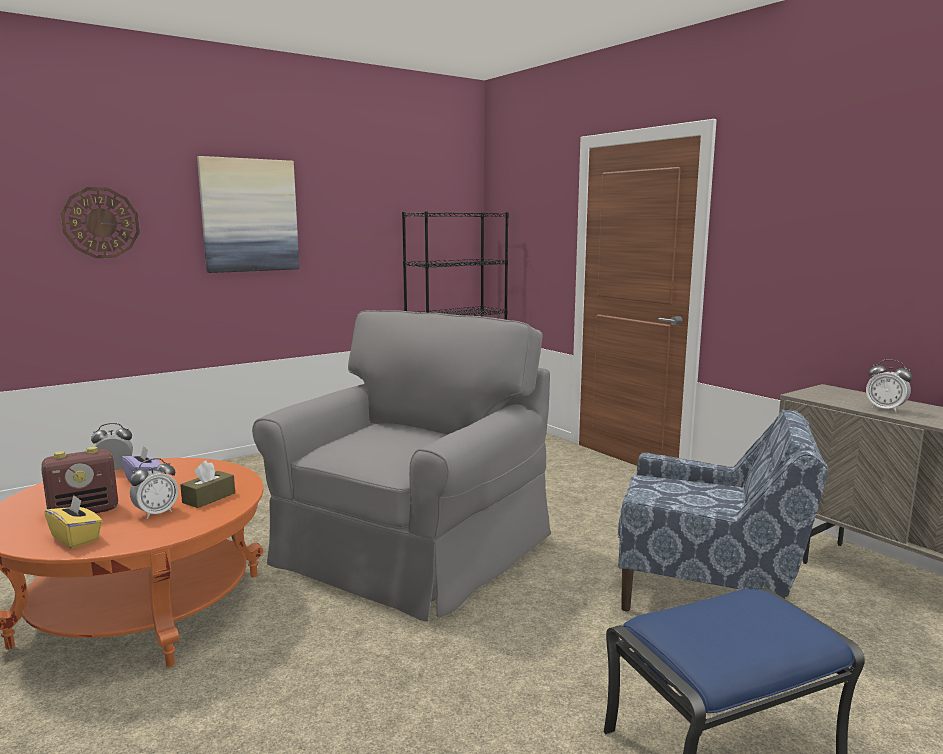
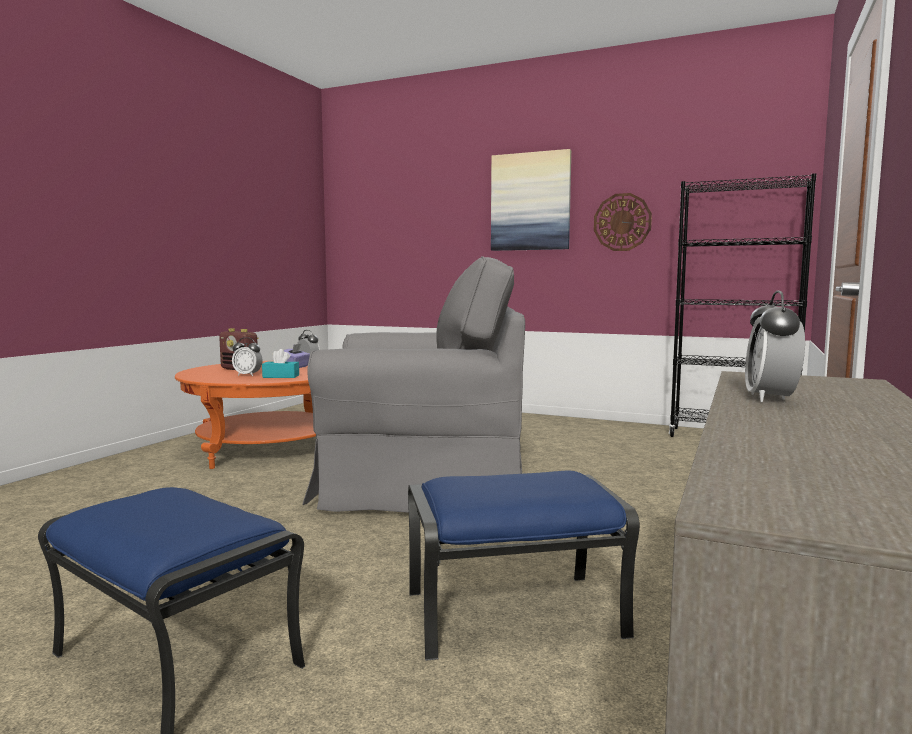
camera: 60 degrees right, 5 degrees down
(76, 538) = (202, 374): yellow tissue box -> none
(101, 223) = (427, 213): wall clock -> wall clock (622, 222)
(209, 498) = (281, 376): brown tissue box -> turquoise tissue box
(708, 590) = (513, 616): blue armchair -> blue ottoman

